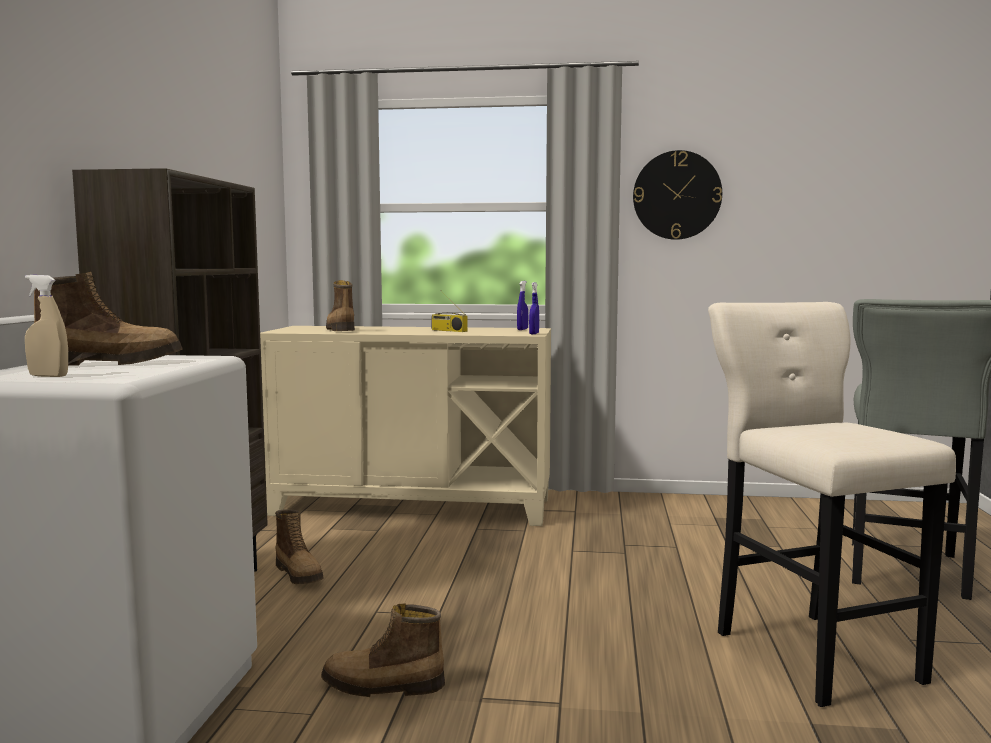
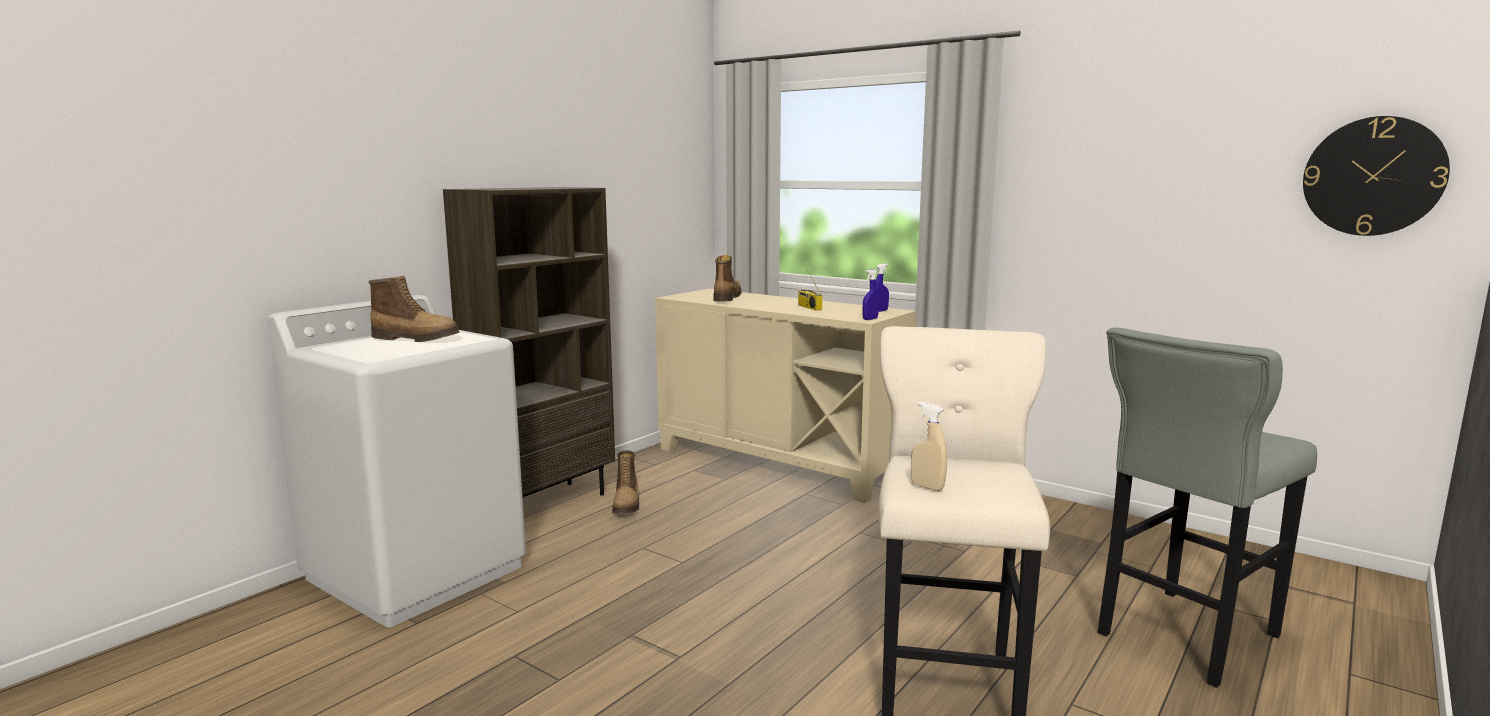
camera: 30 degrees right, 5 degrees up
(48, 376) = (353, 350): beige spray bottle -> beige spray bottle (927, 487)
(382, 687) = (579, 606): boot -> none
(677, 195) = (1063, 176): wall clock -> wall clock (1373, 176)

